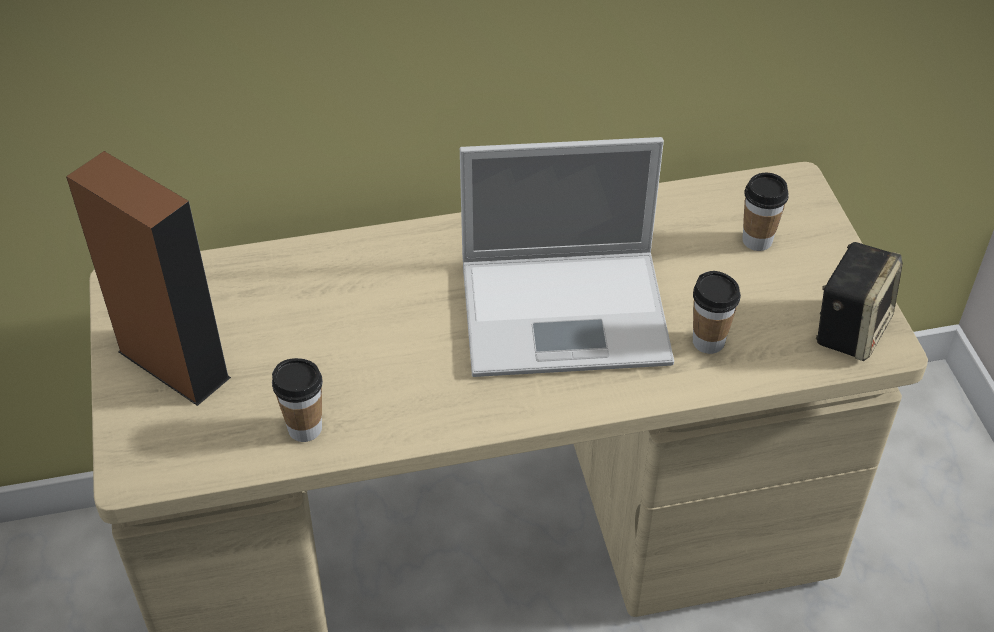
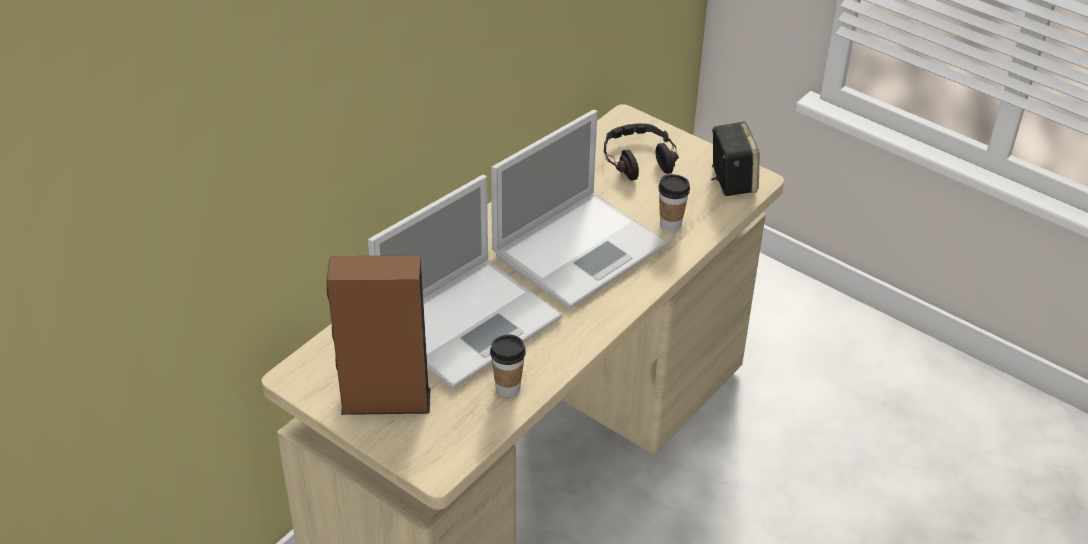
camera: 40 degrees left, 5 degrees down
(355, 327) = (471, 321): none -> laptop
(757, 240) = (638, 159): cup -> headphones

